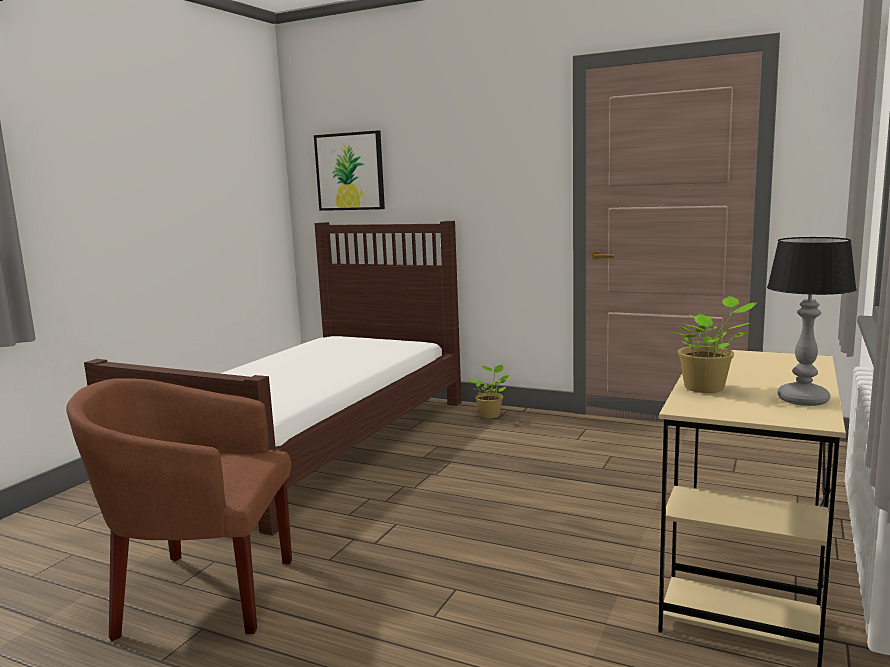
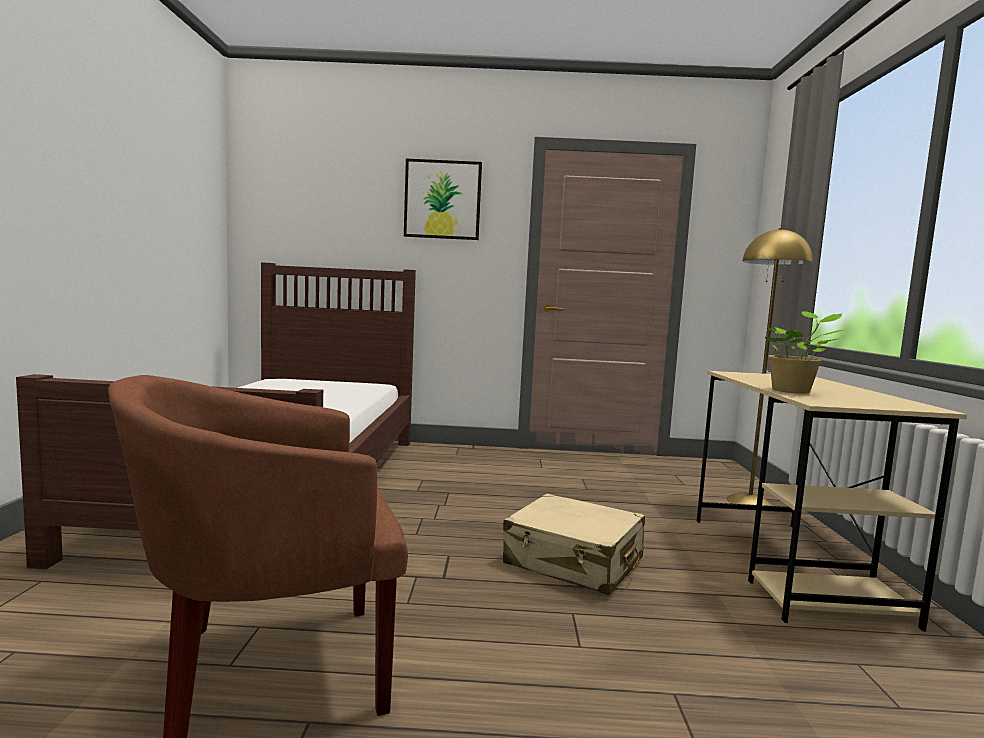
camera: 25 degrees left, 5 degrees down
(350, 171) = (303, 215): picture -> picture (442, 200)
(490, 415) = (447, 452): potted plant -> none
(505, 544) = (573, 562): none -> beige suitcase
(797, 501) = (750, 502): none -> yellow floor lamp
(802, 400) = (878, 397): table lamp -> none

